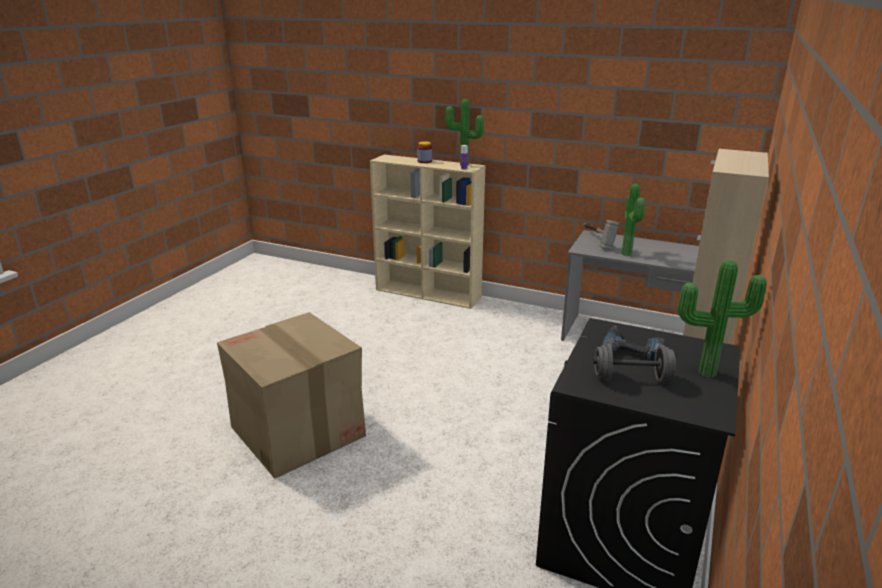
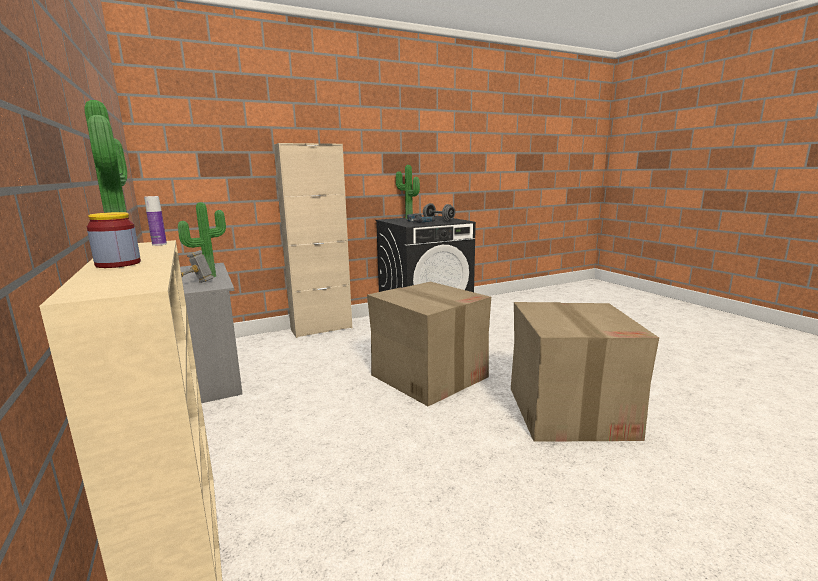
camera: 140 degrees left, 10 degrees down
(457, 417) = (428, 375): none -> cardboard box

